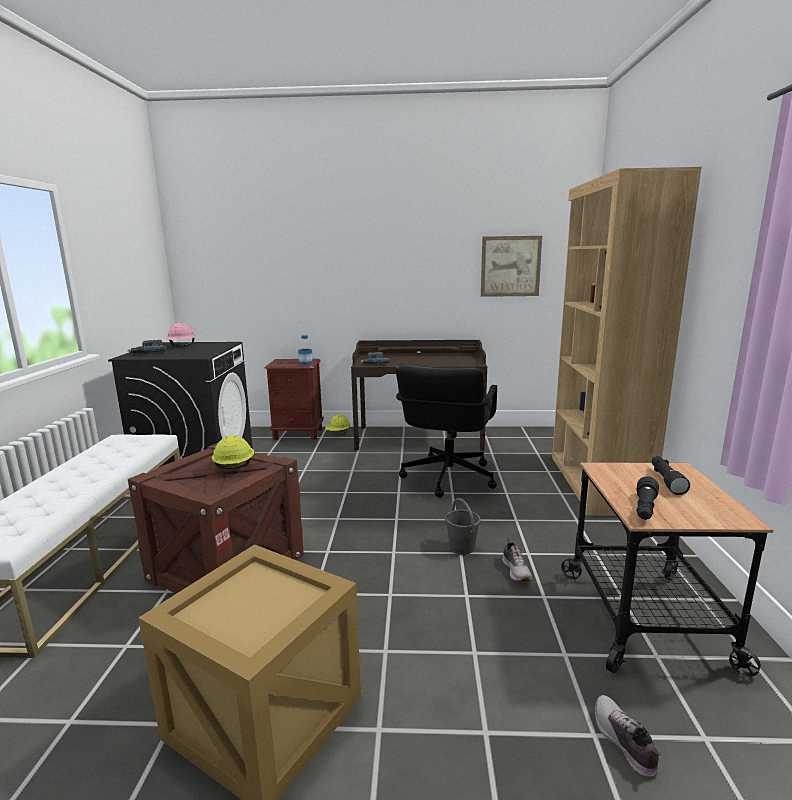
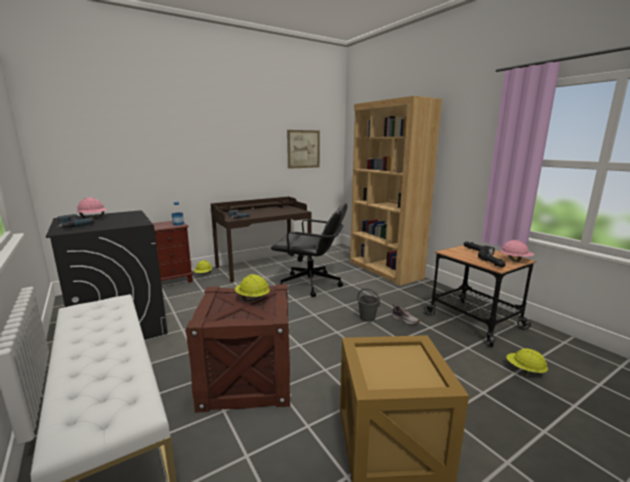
camera: 35 degrees left, 0 degrees up
(447, 477) = (311, 284): black office chair -> black office chair turned 60 degrees counterclockwise
(623, 742) = (524, 370): shoe -> yellow hard hat
(719, 515) = (515, 260): none -> pink hard hat

